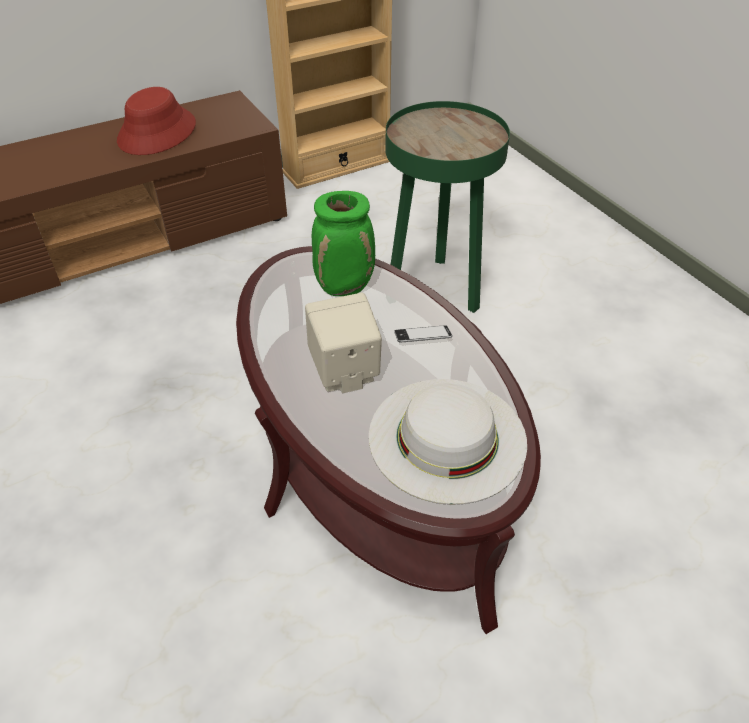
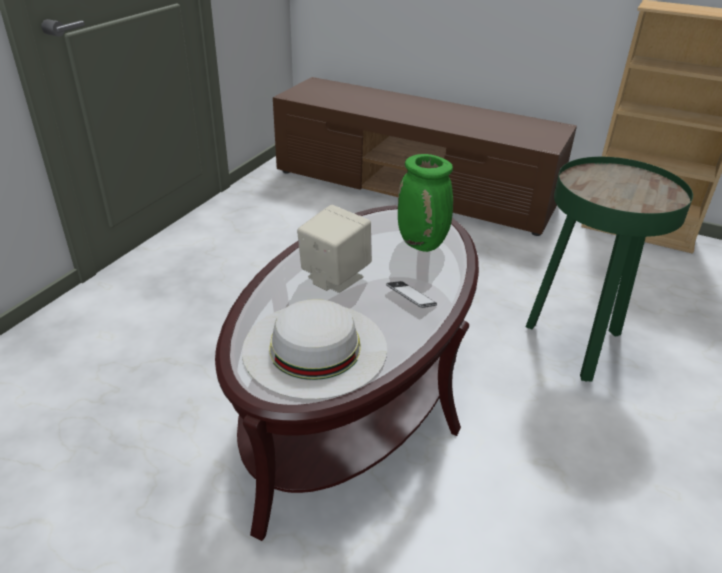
camera: 55 degrees right, 10 degrees down
(157, 133) = (480, 122): red hat -> none

